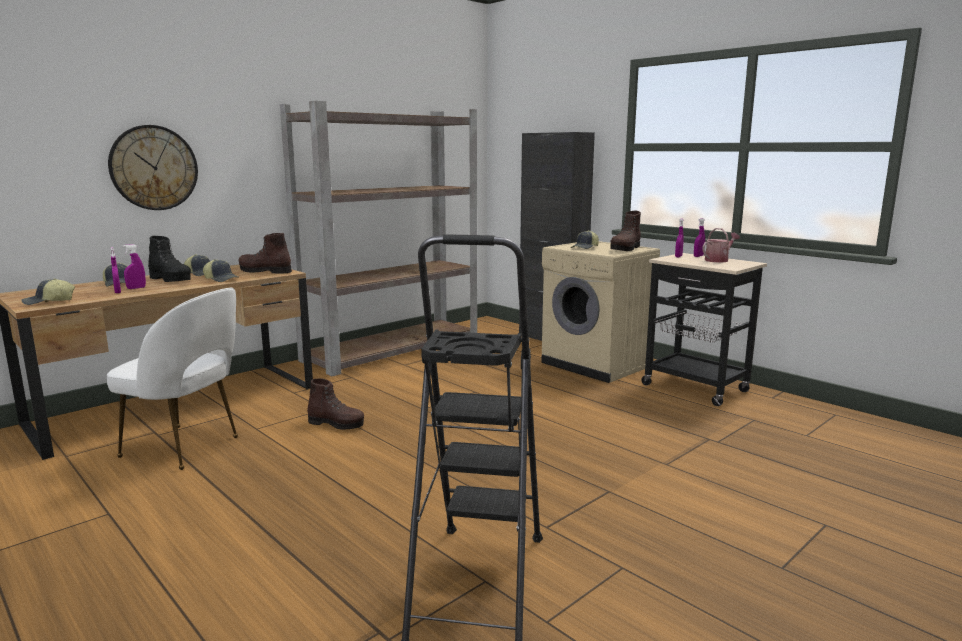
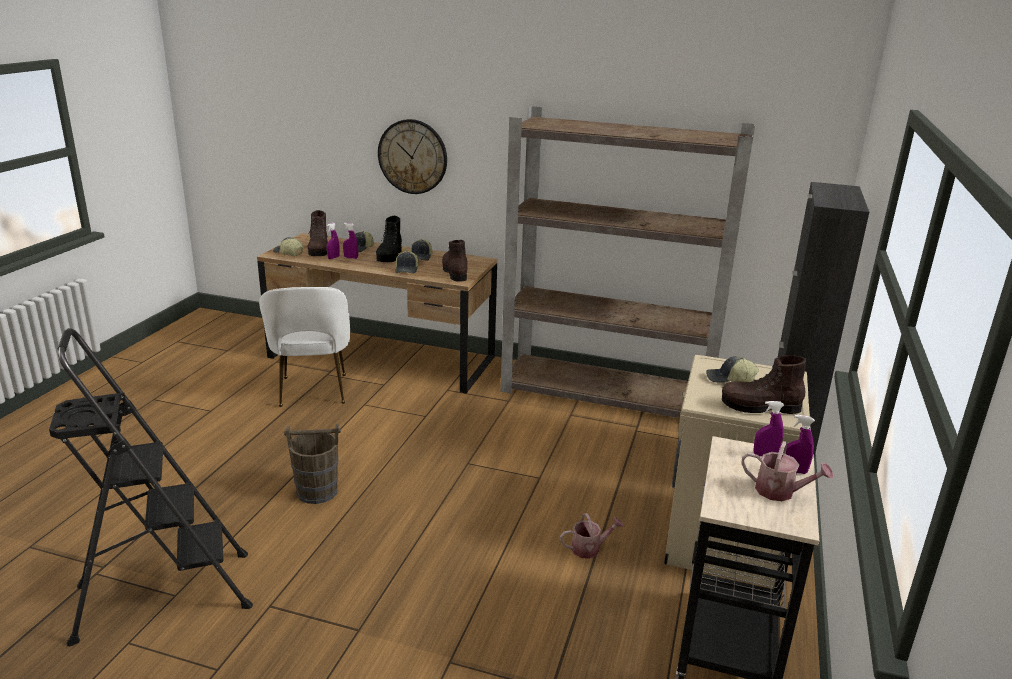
camera: 60 degrees right, 10 degrees up
(336, 424) = (399, 433): brown boot -> brown boot (319, 250)
(384, 476) = (317, 491): none -> brown bucket
(575, 397) = (589, 548): none -> watering can

